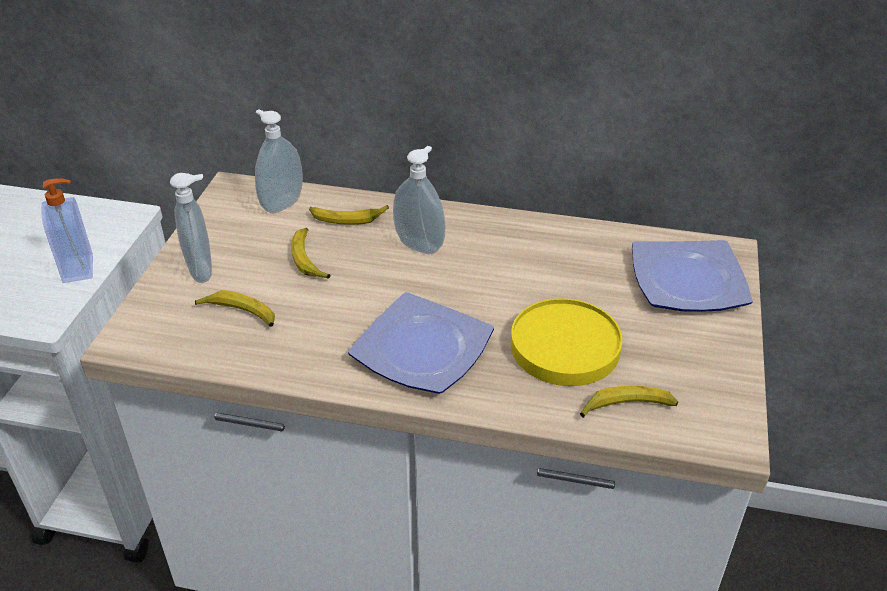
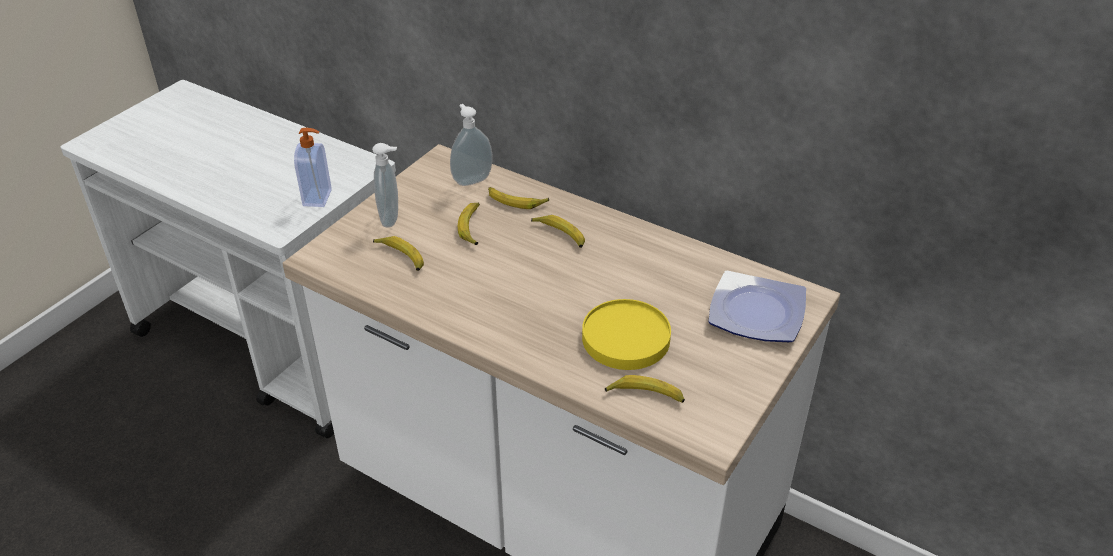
camera: 20 degrees right, 0 degrees up
(421, 245) = (560, 235): soap dispenser -> banana
(423, 352) = (517, 316): plate -> none

